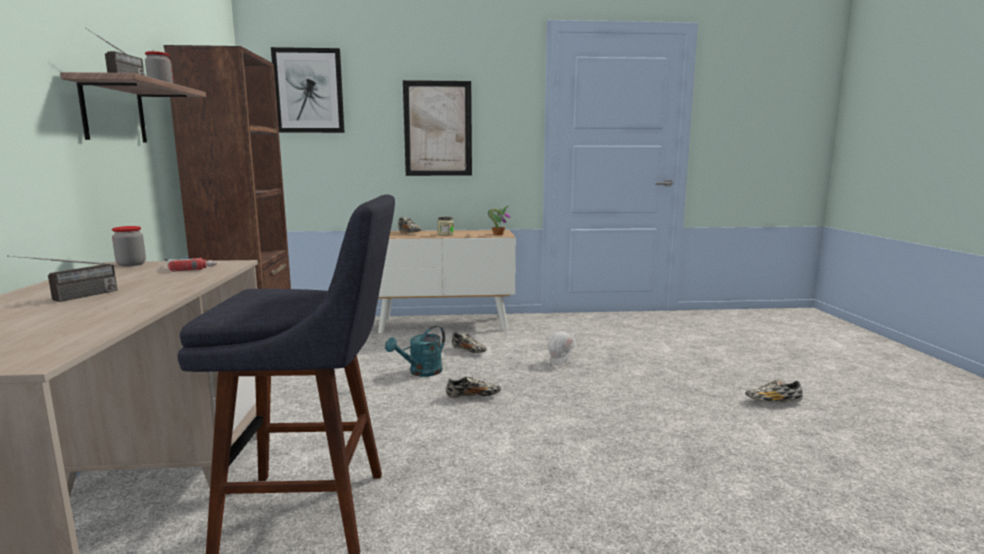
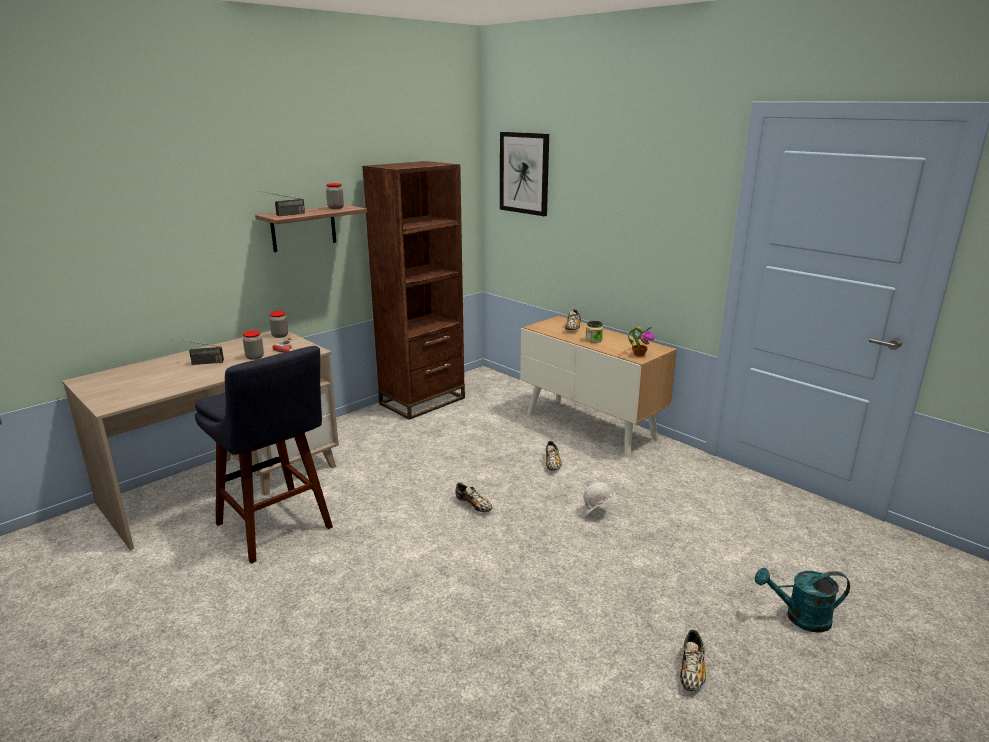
camera: 50 degrees right, 10 degrees up
(159, 279) = (255, 357): none -> jar
(421, 372) = (483, 466): turquoise watering can -> turquoise watering can (800, 617)
(438, 129) = (623, 223): picture -> none
(773, 401) = (692, 670): shoe -> shoe turned 120 degrees counterclockwise

